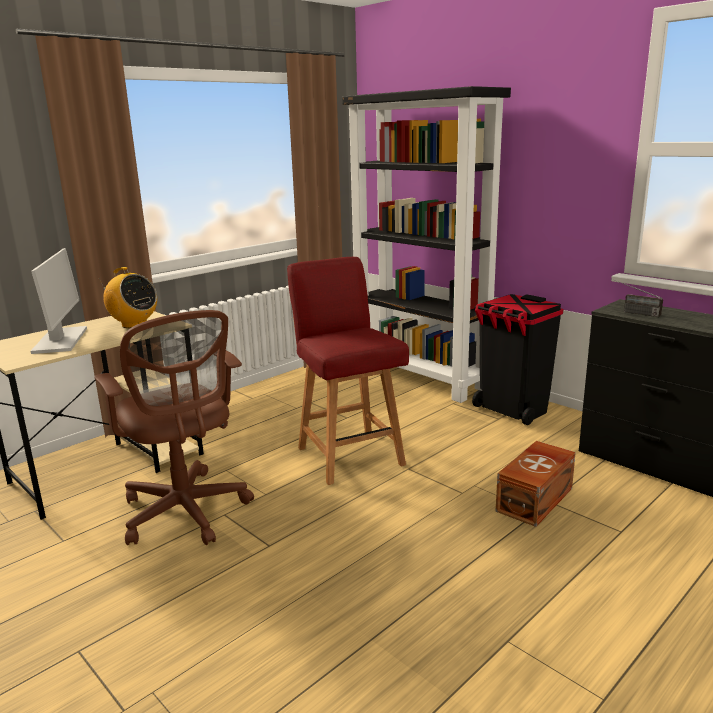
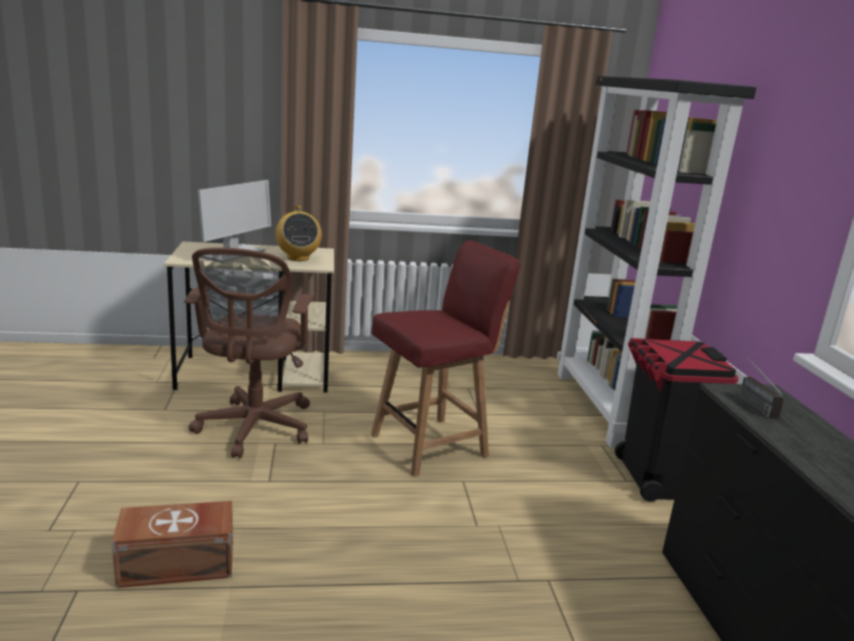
camera: 35 degrees right, 0 degrees up
(349, 455) = (431, 445): red chair -> red chair turned 45 degrees clockwise
(536, 499) = (538, 570): brown storage box -> brown storage box (178, 565)

